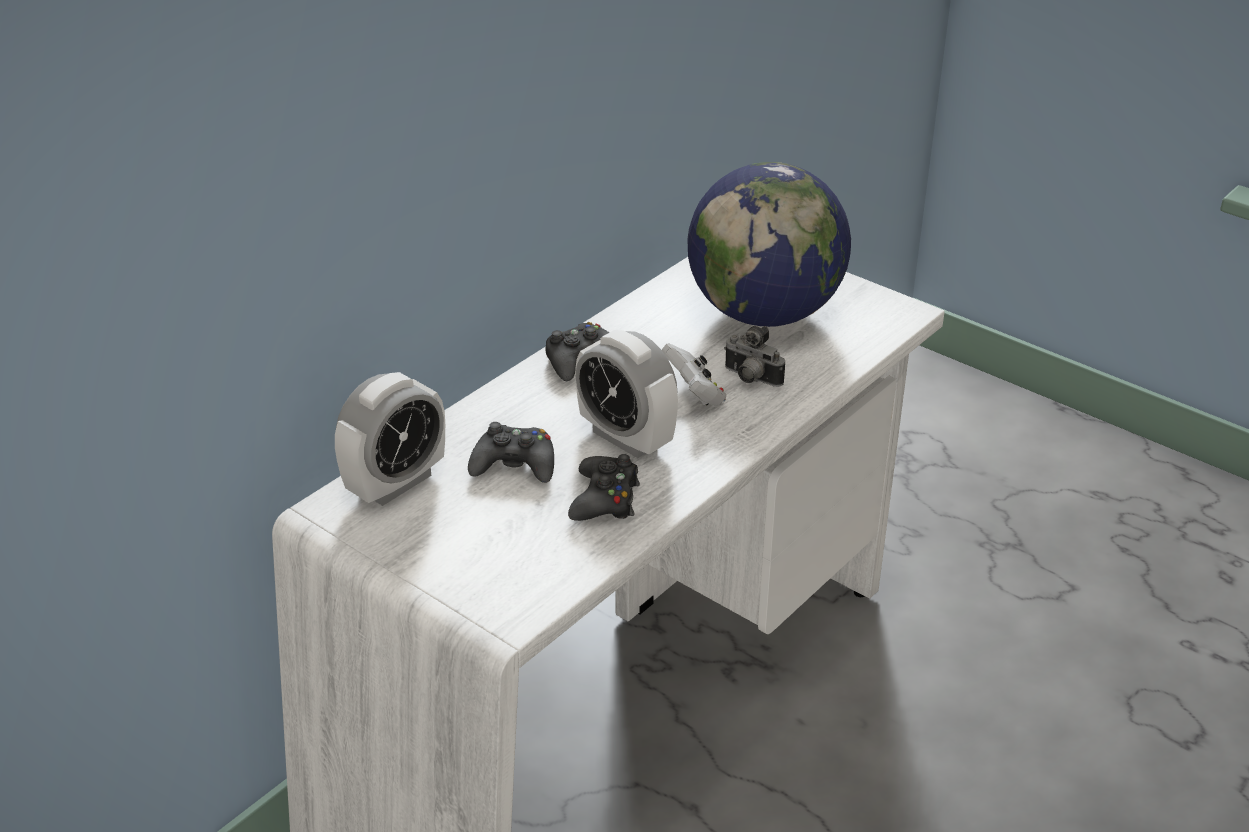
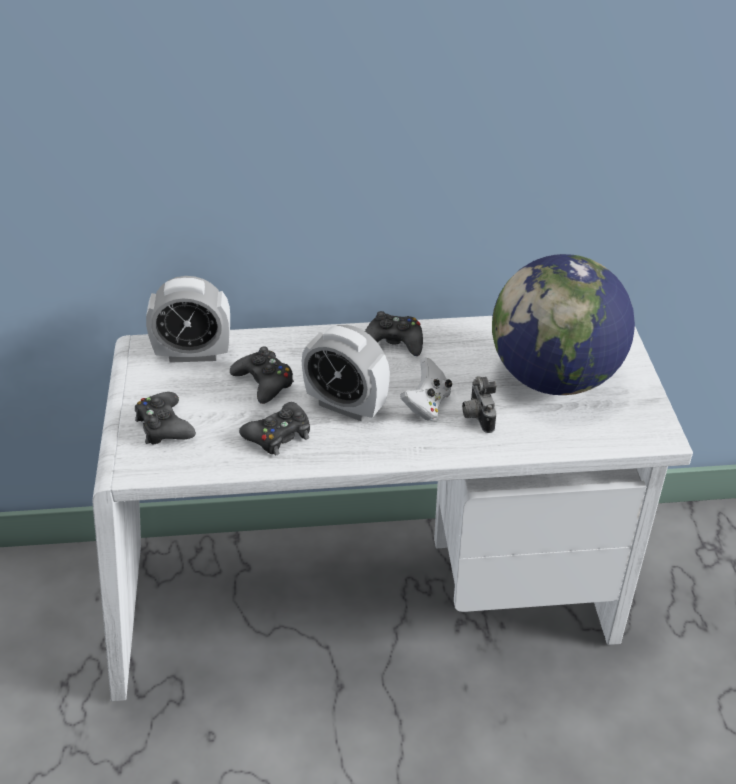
camera: 45 degrees right, 5 degrees up
(478, 563) = (164, 426): none -> black game controller
(626, 438) = (346, 406): alarm clock -> alarm clock turned 60 degrees counterclockwise

